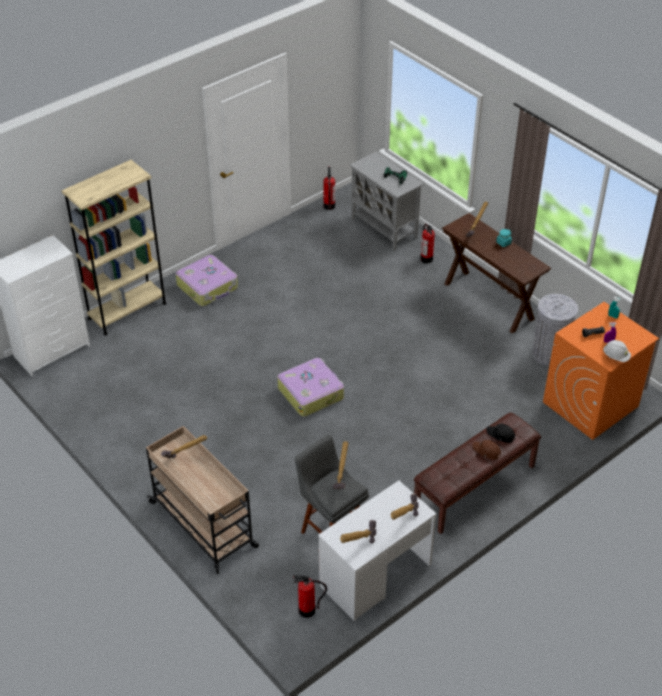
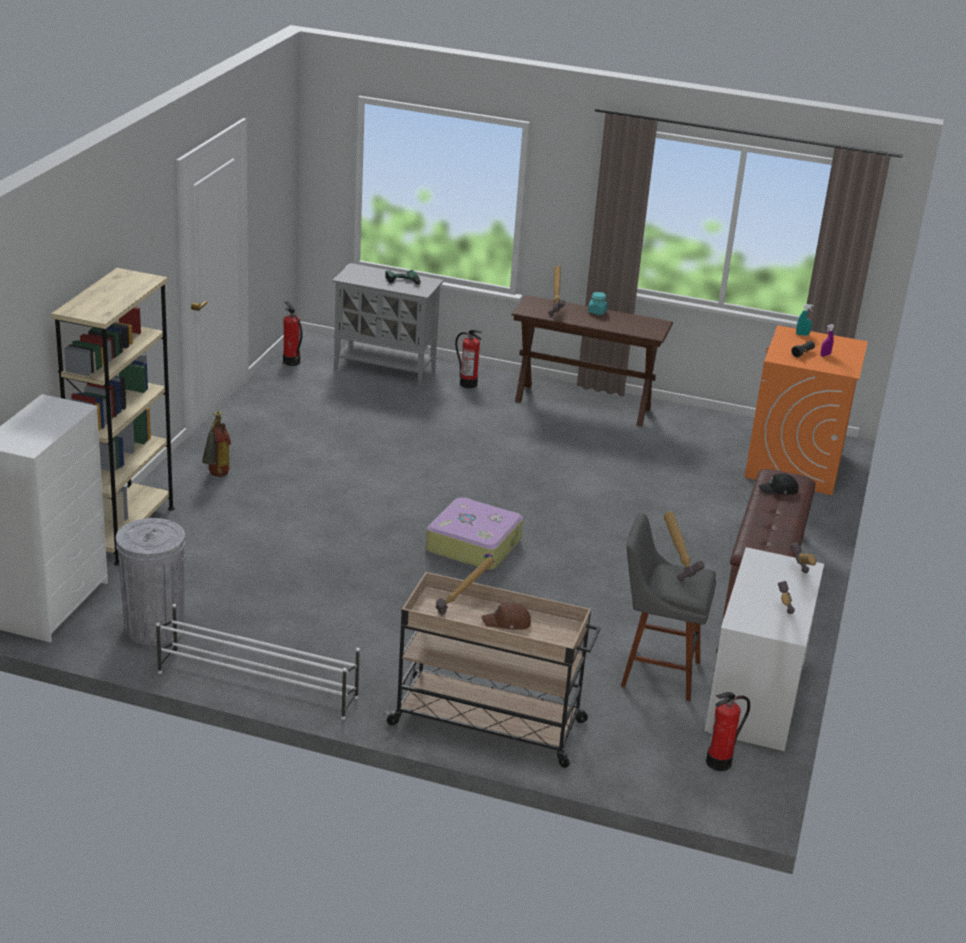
camera: 35 degrees left, 15 degrees down
(107, 446) = (256, 684): none -> white shoe rack
(208, 287) = (216, 476): suitcase -> fire extinguisher
(486, 451) = (782, 508): brown cap -> brown cap (507, 622)
(549, 354) = (701, 434): grey trash can -> grey trash can (154, 628)
(616, 356) = (848, 365): white hard hat -> none

